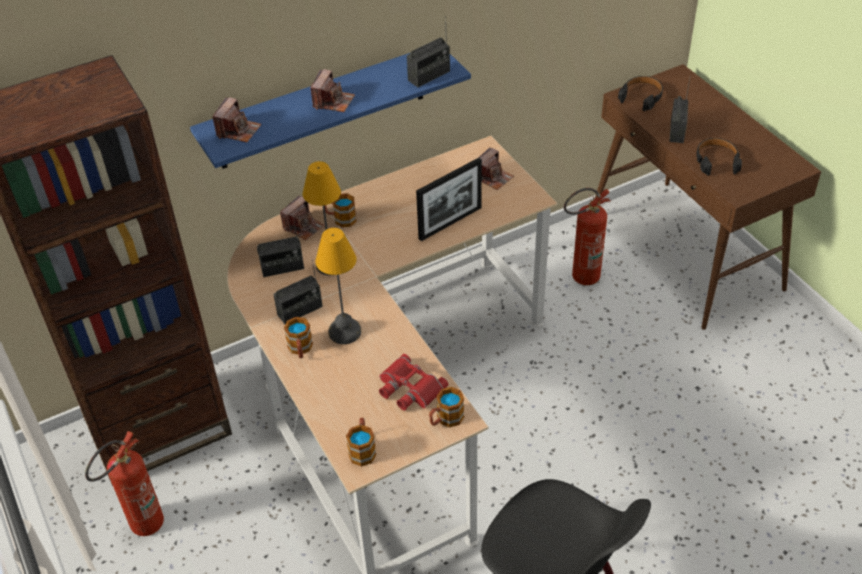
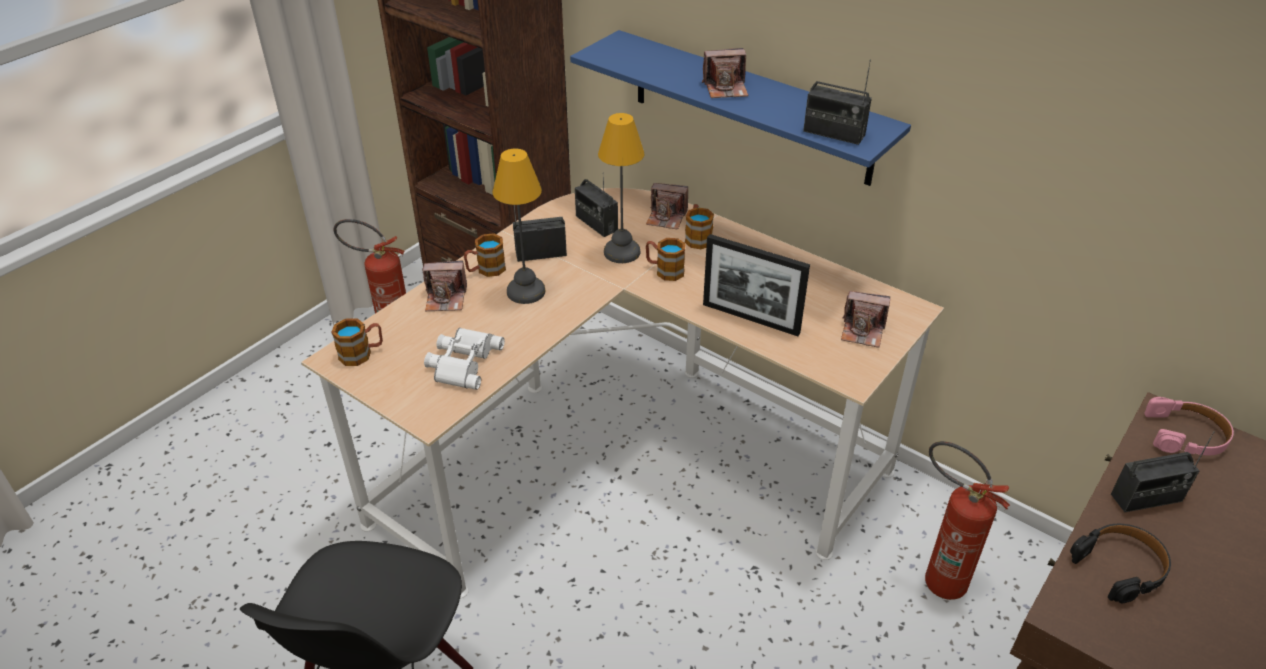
camera: 65 degrees right, 5 degrees down
(238, 131) = (630, 53): camera -> camera (446, 298)
(300, 311) = (541, 253): radio -> radio turned 135 degrees clockwise
(408, 388) = (462, 362): red binoculars -> white binoculars
(445, 419) = (426, 404): mug -> mug (664, 270)
(641, 97) = (1186, 435): black headphones -> pink headphones

